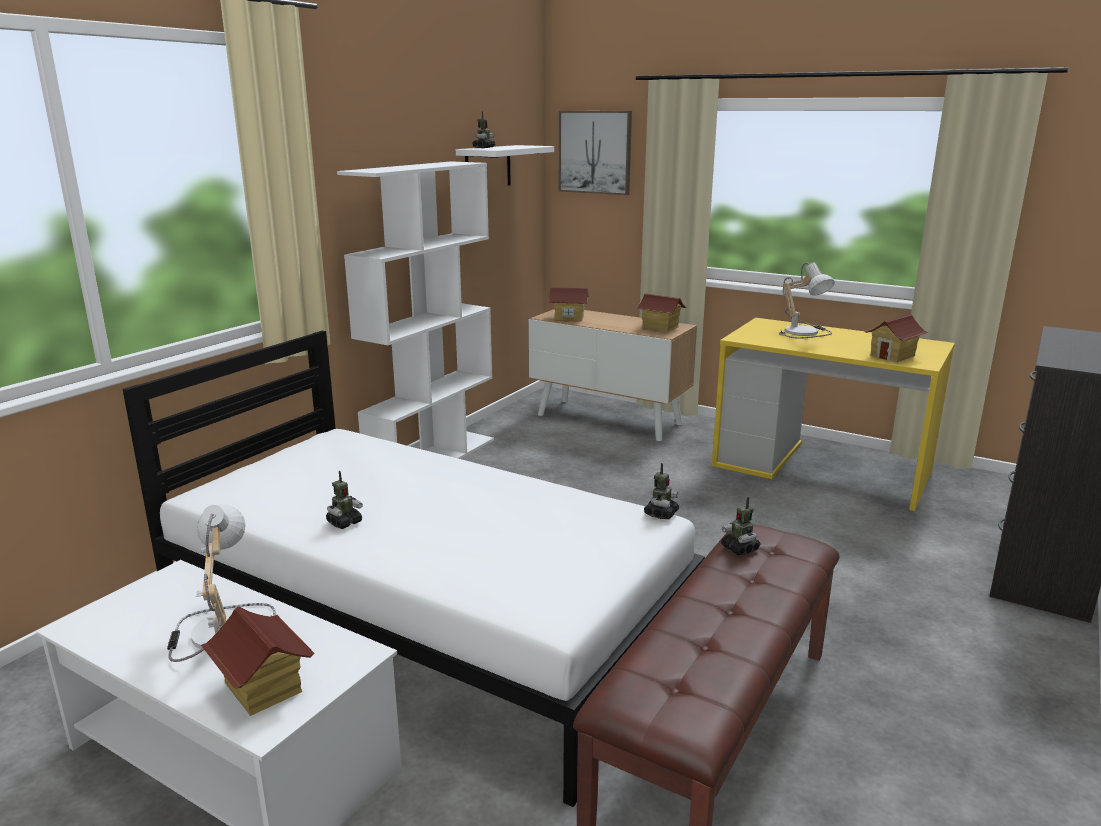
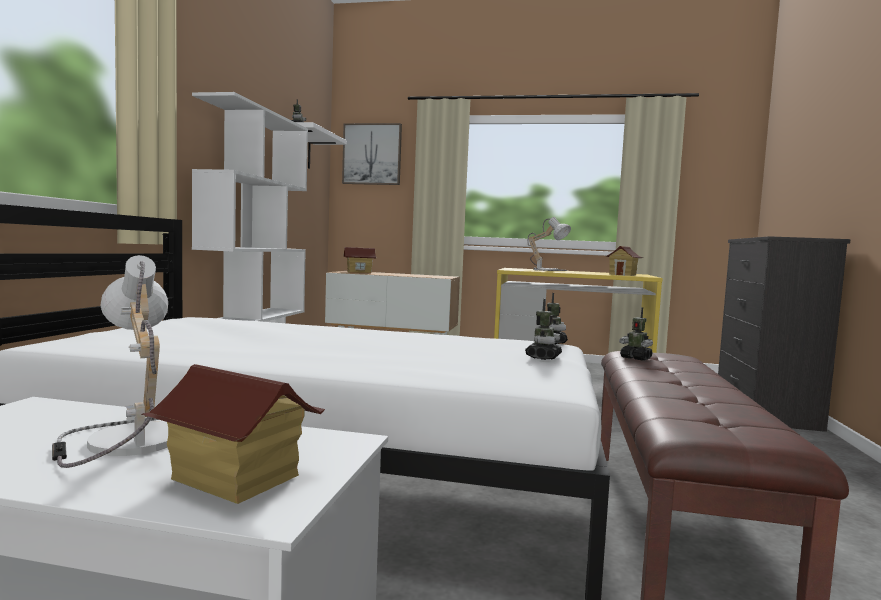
camera: 20 degrees left, 15 degrees down
(344, 522) = (251, 352): toy robot -> toy robot (543, 357)
(660, 327) = (435, 276): toy house -> none

